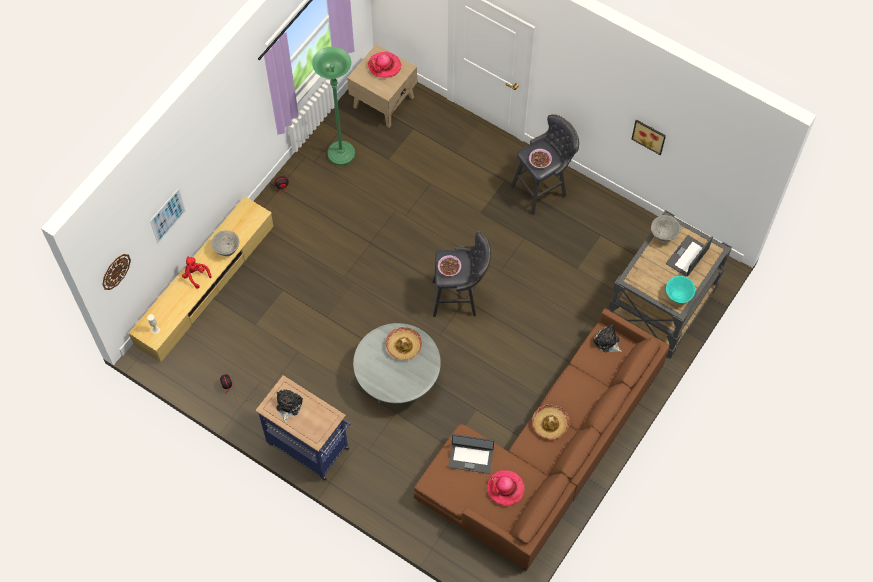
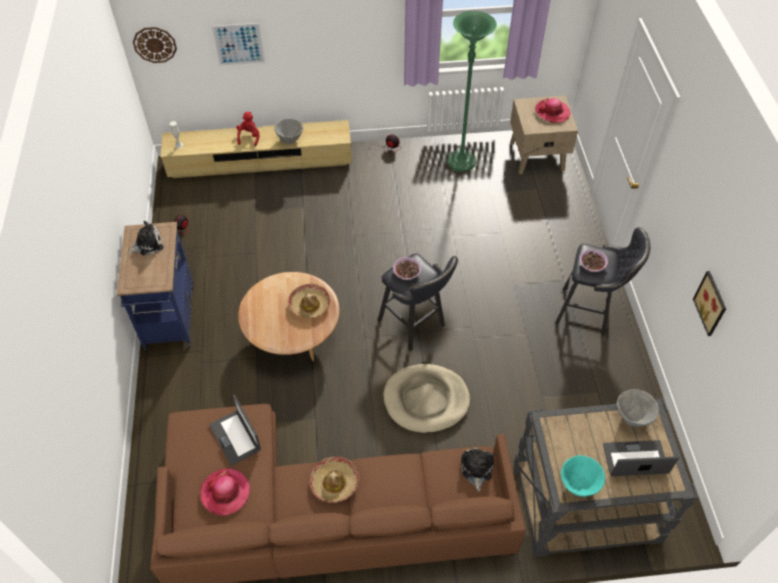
camera: 50 degrees right, 10 degrees down
(397, 377) = (293, 335): grey coffee table -> brown coffee table
(521, 335) = (426, 400): none -> beige dog bed

